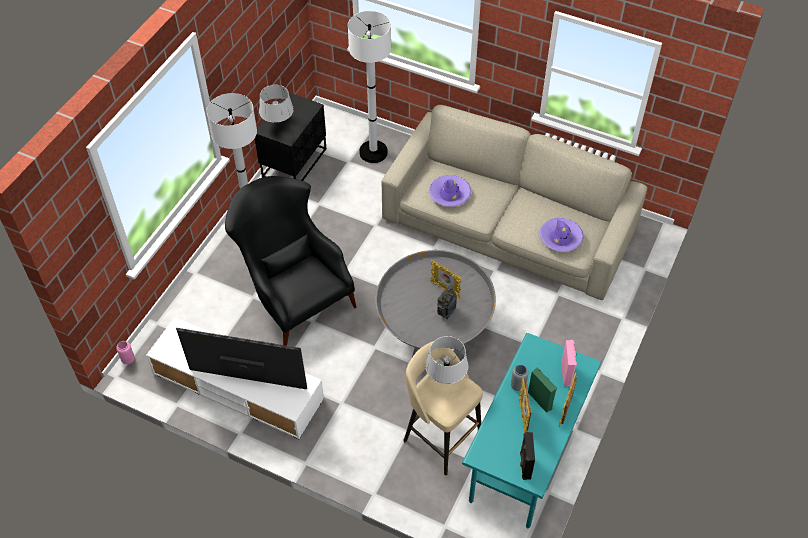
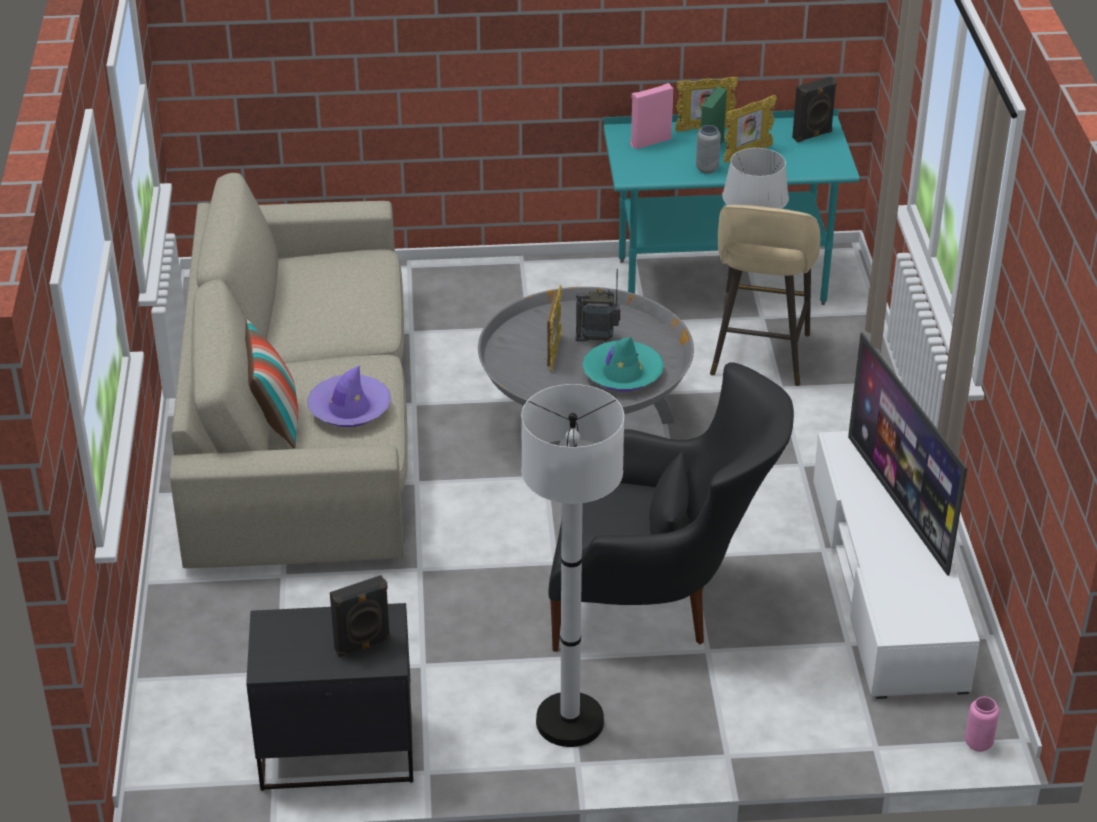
camera: 120 degrees left, 15 degrees down
(278, 126) = (363, 646): grey table lamp -> black speaker
(294, 296) = (661, 600): black armchair -> black armchair turned 105 degrees counterclockwise
(373, 152) = (229, 647): white floor lamp -> none
(410, 309) = (622, 374): none -> turquoise hat
(463, 172) = (275, 421): none -> pillow
(560, 238) = (358, 275): purple hat -> none

